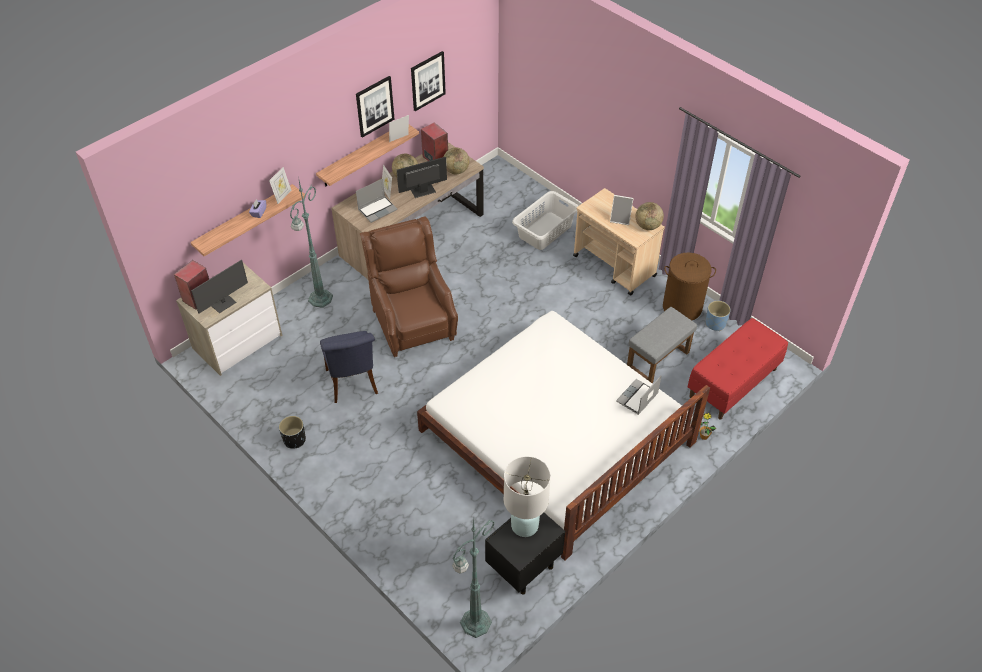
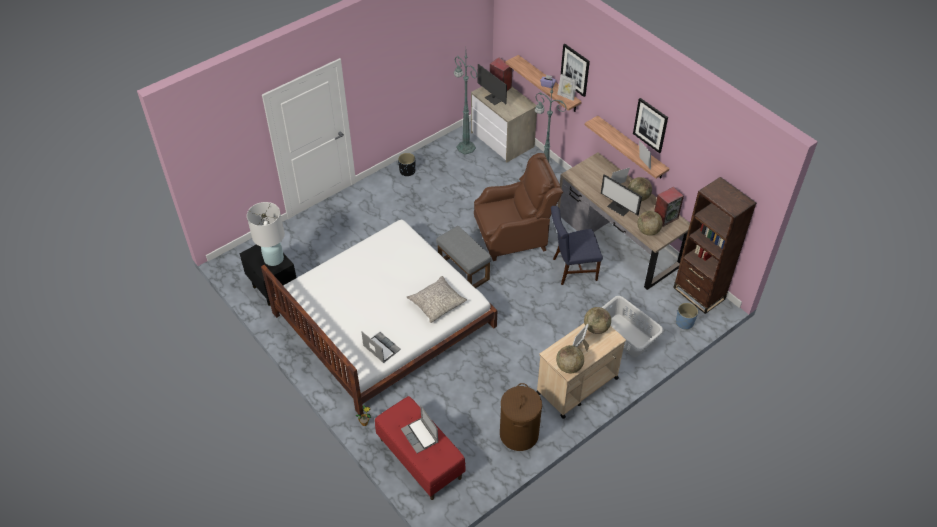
camera: 95 degrees right, 0 degrees up
(353, 384) = (453, 201): blue chair -> blue chair (571, 269)
(377, 209) = (595, 179): laptop -> laptop (420, 436)
(423, 191) = (619, 208): monitor -> monitor turned 150 degrees clockwise
(427, 80) = (696, 161): picture -> picture (575, 70)
(474, 624) = (239, 259): green floor lamp -> green floor lamp (465, 147)
(483, 179) = (699, 293): none -> brown bookcase
(563, 353) = (437, 303): none -> grey pillow
(595, 208) = (596, 328): none -> globe
(658, 360) = (454, 402): grey ottoman -> grey ottoman (462, 270)
(715, 323) = (495, 459): blue planter -> blue planter (684, 323)

